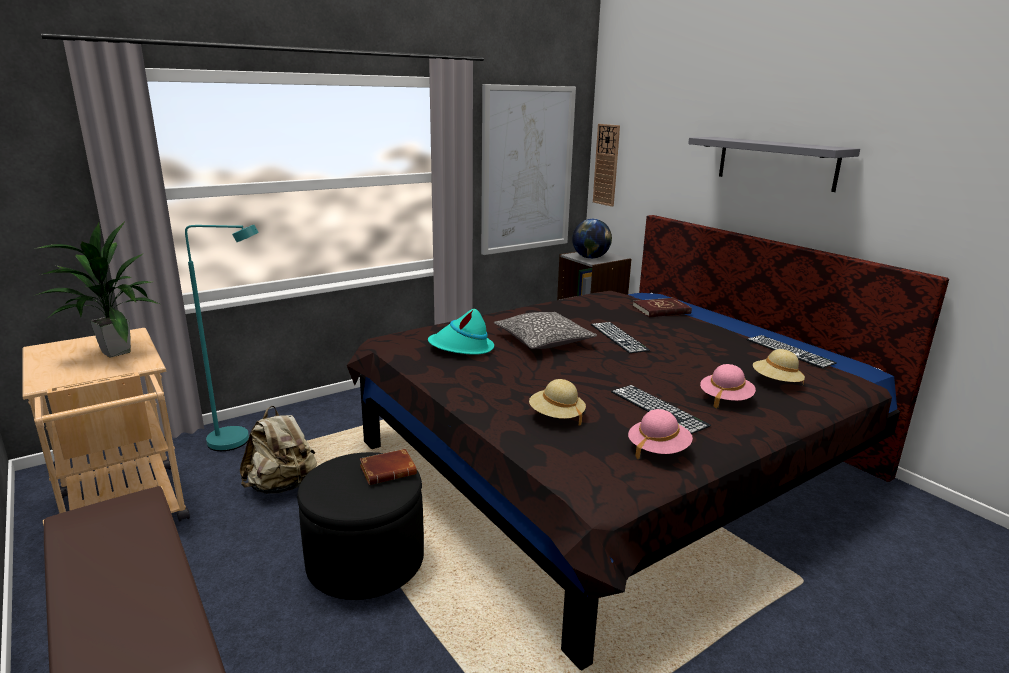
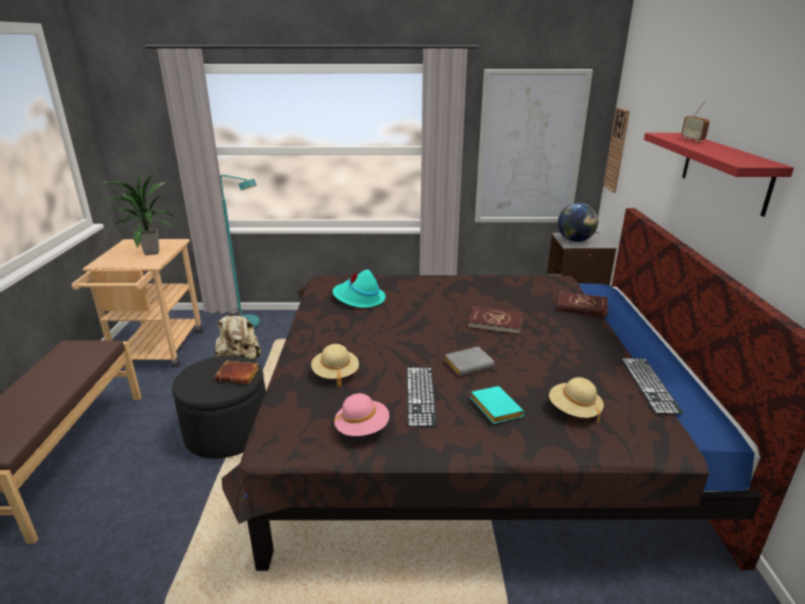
camera: 35 degrees right, 5 degrees up
(543, 341) = (427, 309): pillow -> none
(619, 337) = (495, 322): keyboard -> red book
(653, 373) = (469, 364): none -> grey book
(725, 399) = (494, 408): pink hat -> turquoise book
(741, 139) = (692, 140): none -> radio
(776, 163) = (725, 171): grey shelf -> red shelf

